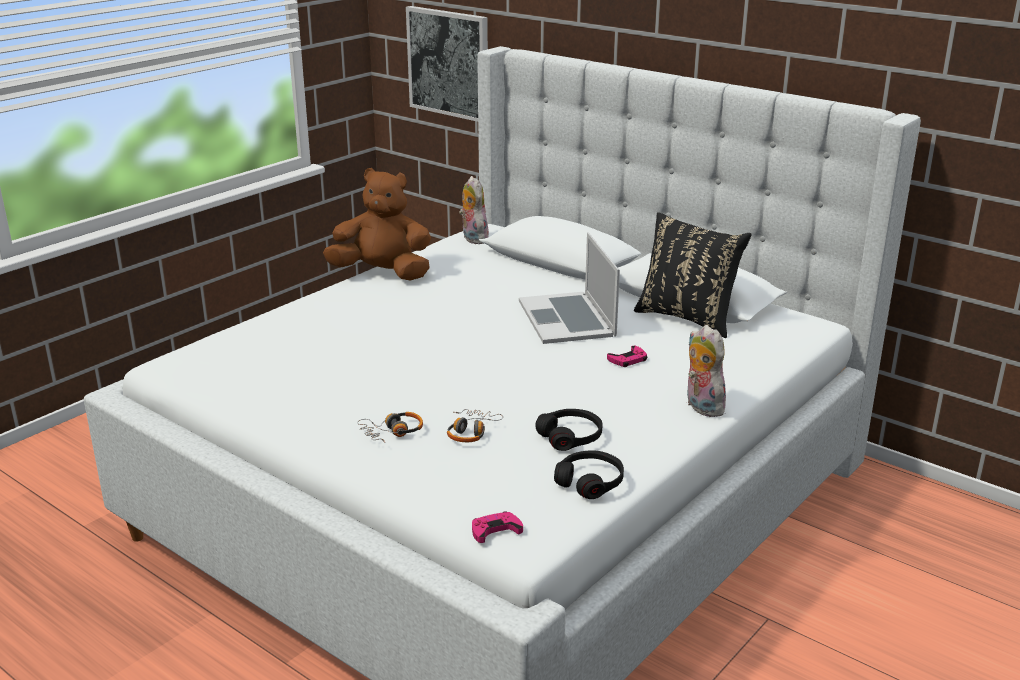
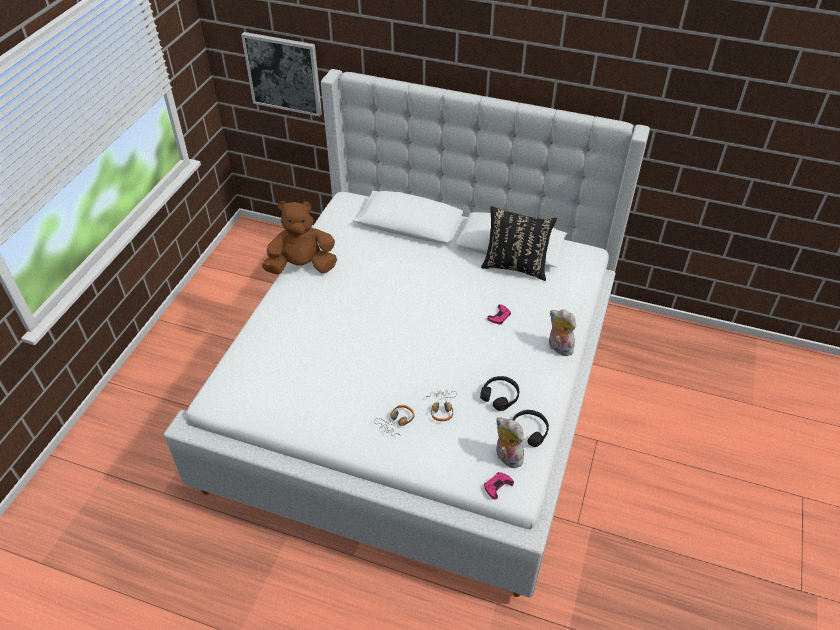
camera: 20 degrees left, 20 degrees up
(472, 238) = (341, 213): plush toy -> plush toy (506, 457)
(567, 318) = (444, 284): laptop -> none

